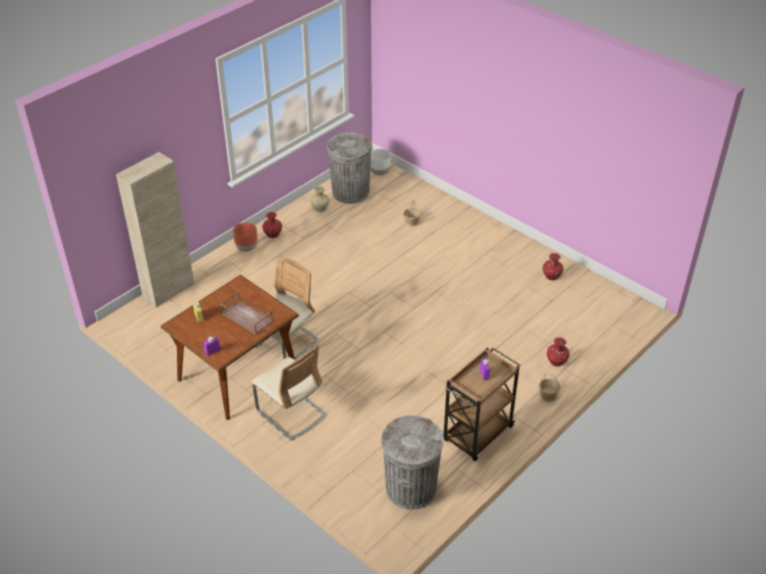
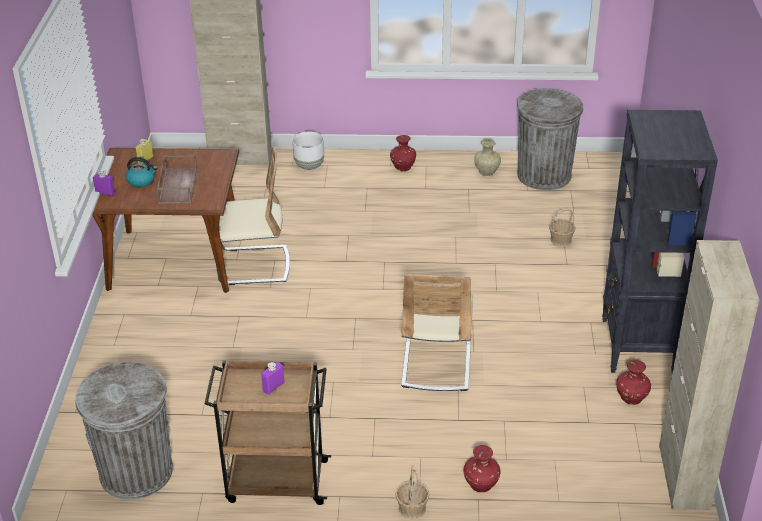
camera: 50 degrees right, 5 degrees down
(220, 330) = (141, 181): none -> kettle
(247, 248) = (361, 164): brown planter -> none
(291, 413) = (159, 324): beige chair -> beige chair (436, 364)
(379, 172) = (607, 174): white planter -> white planter (309, 166)
(519, 251) = (637, 346): none -> black bookcase
(616, 295) = (683, 477): none -> beige cabinet

